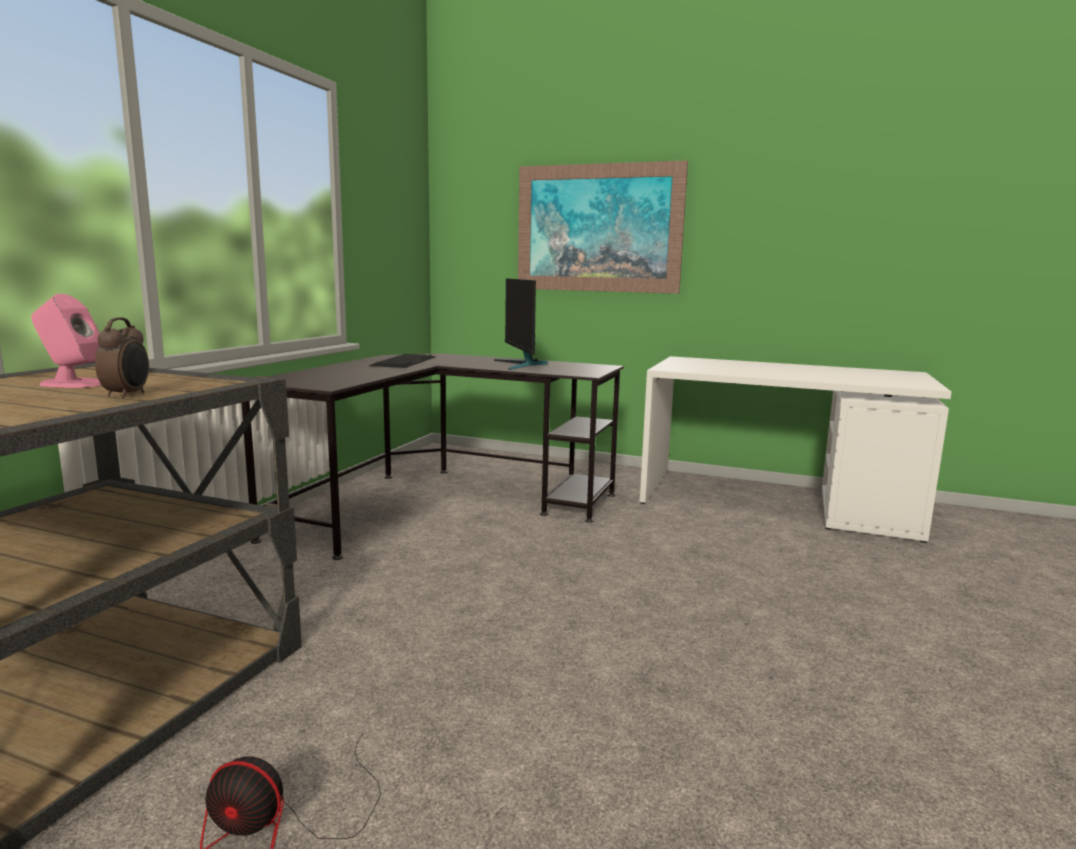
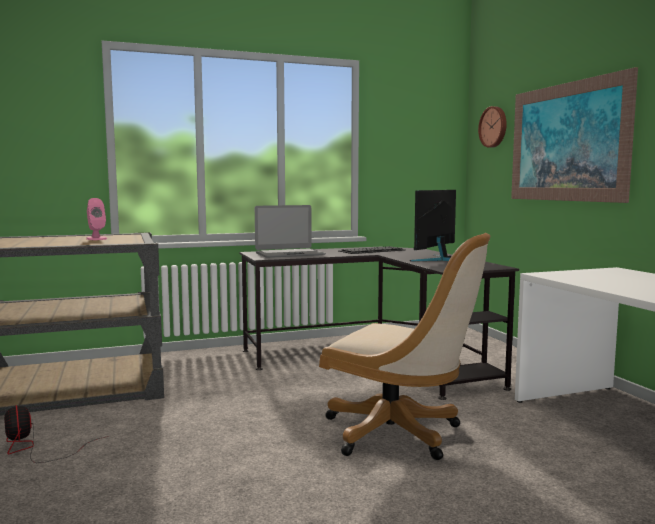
camera: 50 degrees right, 5 degrees down
(128, 395) = (84, 243): alarm clock -> none
(334, 377) = (289, 254): none -> laptop
(481, 201) = (494, 127): none -> wall clock
(638, 566) = (401, 434): none -> office chair

